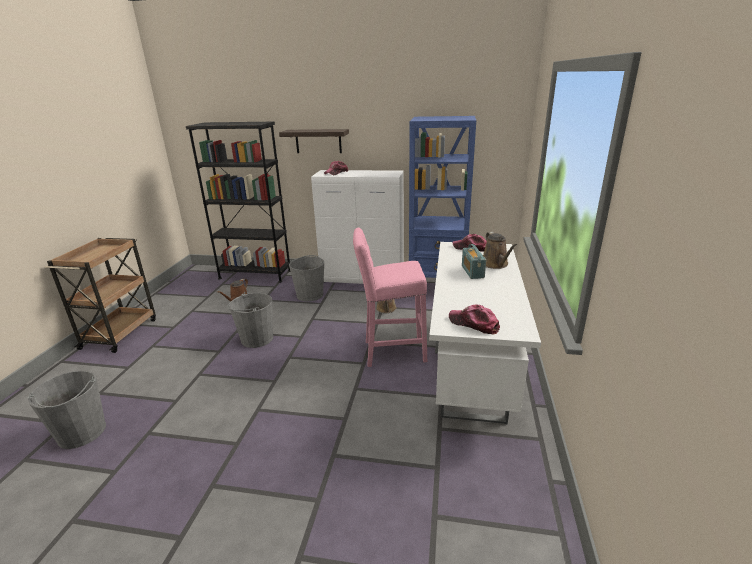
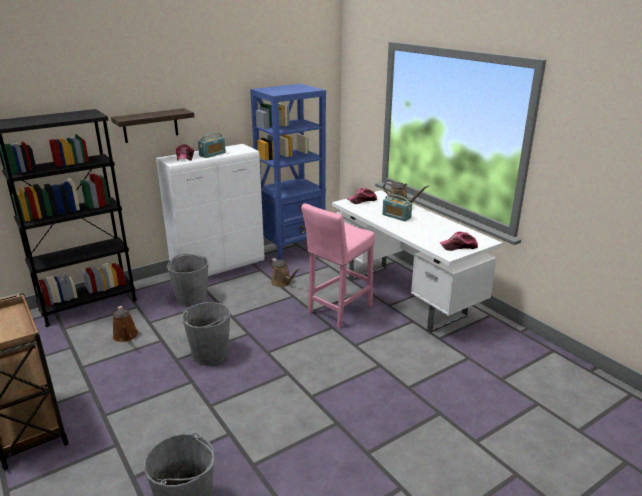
camera: 45 degrees left, 0 degrees up
(359, 174) = (212, 154): none -> radio

